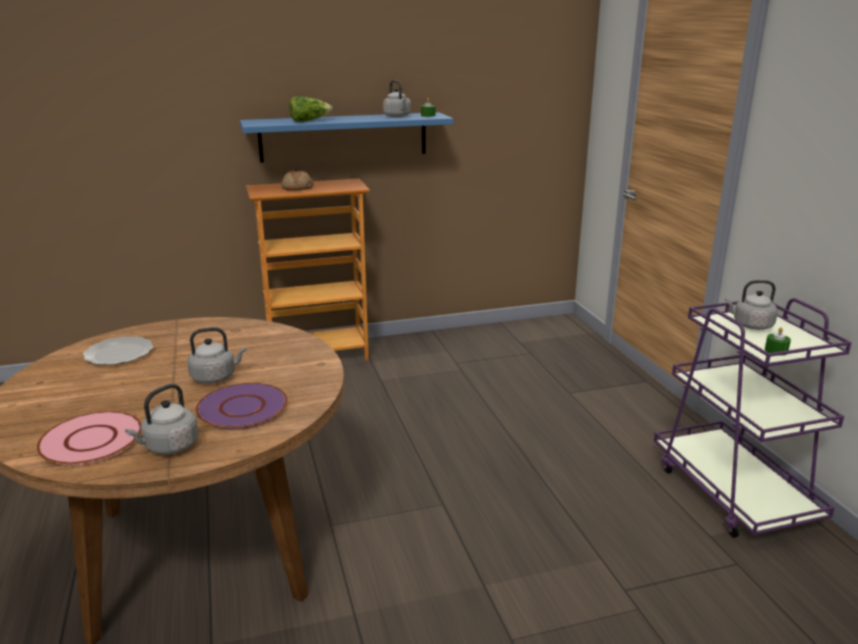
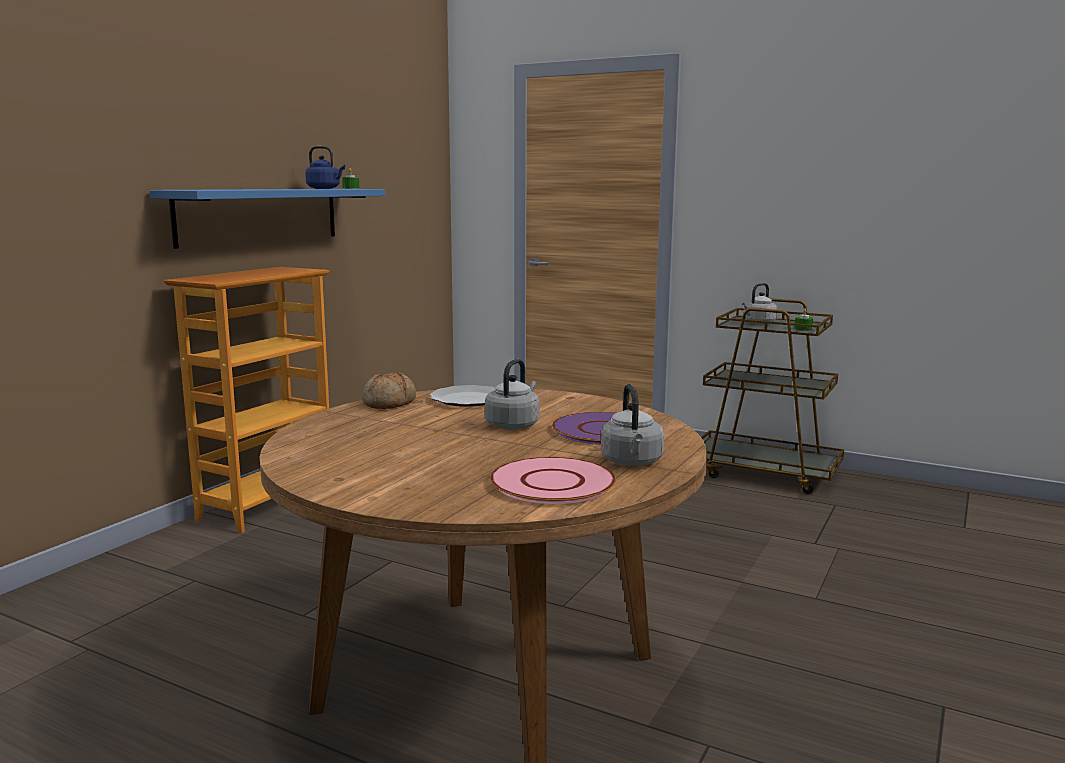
camera: 45 degrees left, 10 degrees down
(119, 353) = (352, 441): plate -> plate (468, 399)
(297, 188) = (244, 275): bread -> bread (390, 403)
(309, 121) = (250, 189): lettuce -> none
(397, 116) = (325, 188): grey kettle -> blue kettle
(733, 492) = (764, 473): purple cart -> brown cart

